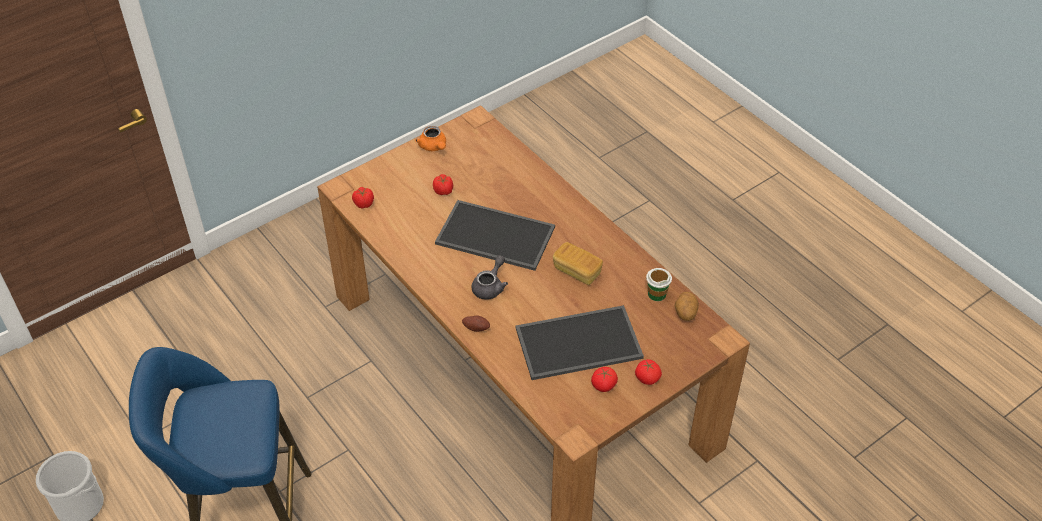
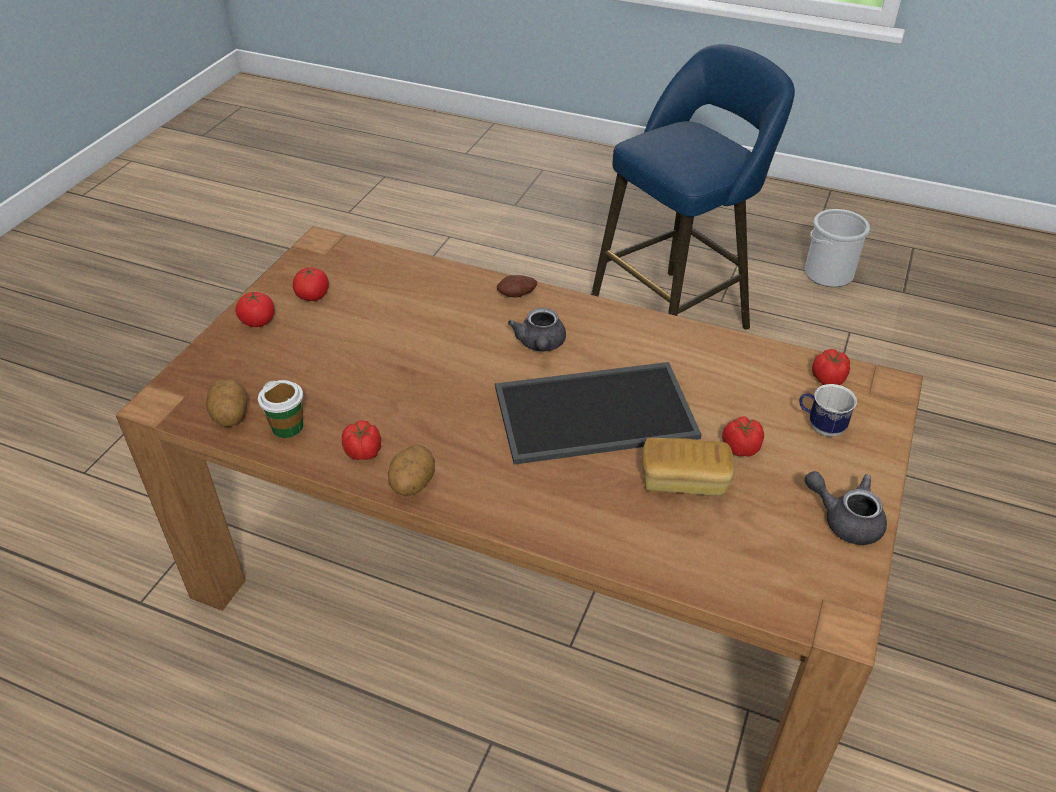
camera: 150 degrees right, 5 degrees down
(396, 184) = (820, 426): none -> mug
(433, 147) = (845, 520): orange teapot -> grey teapot
(577, 271) = (431, 412): bread -> bread (684, 481)
(578, 344) = (372, 324): tray -> none
(608, 237) = (412, 484): none -> potato
(623, 263) = (364, 452): none -> tomato

